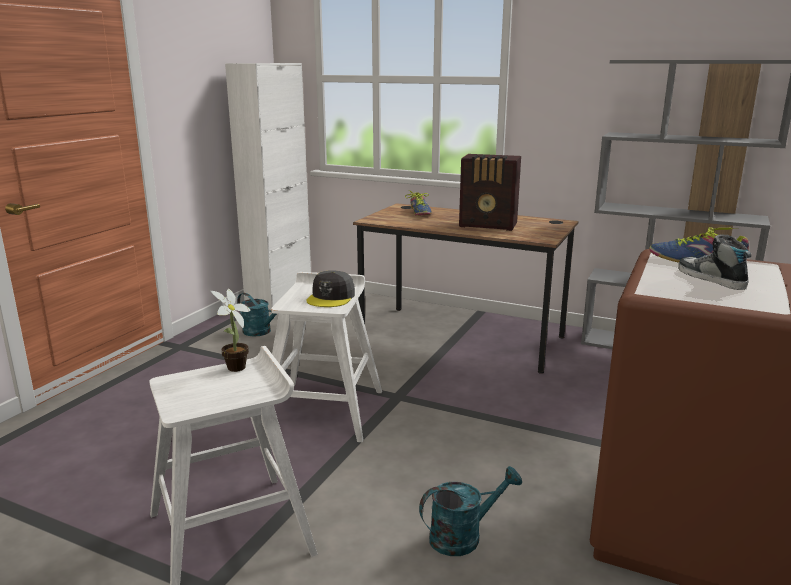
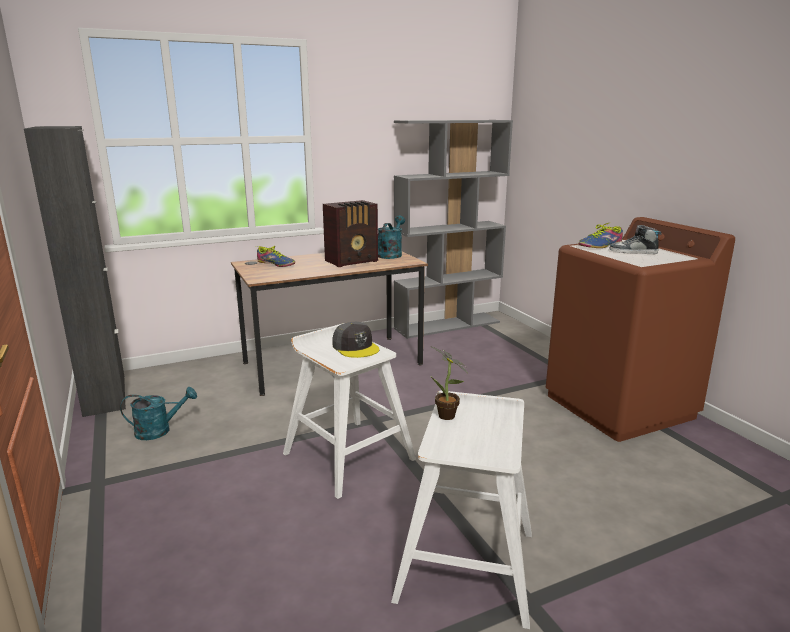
camera: 50 degrees left, 0 degrees up
(279, 296) = (105, 395): white cabinet -> black cabinet
(463, 536) = (563, 470): turquoise watering can -> turquoise watering can (391, 254)

